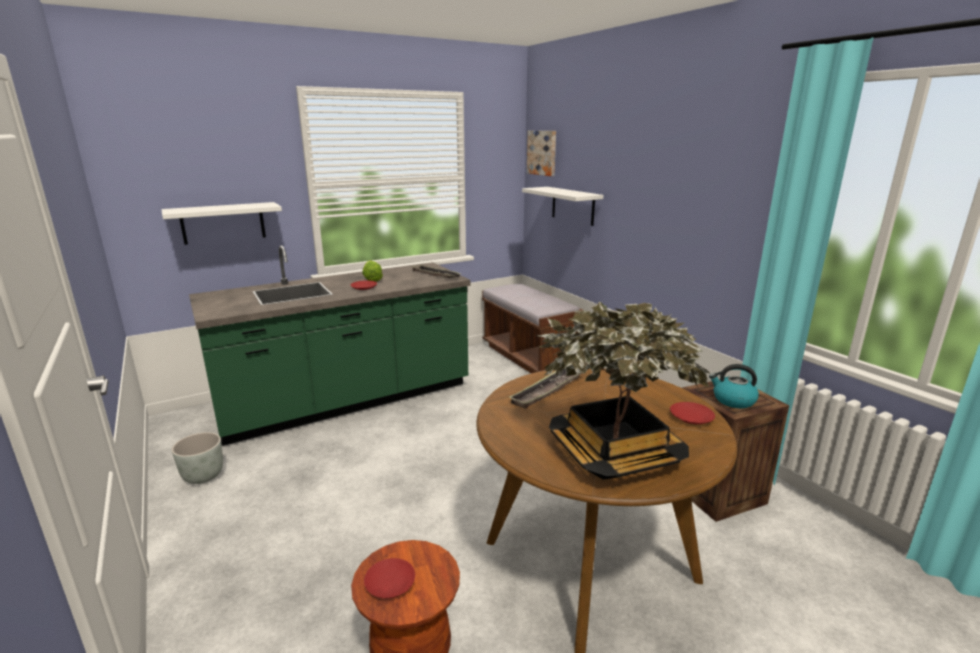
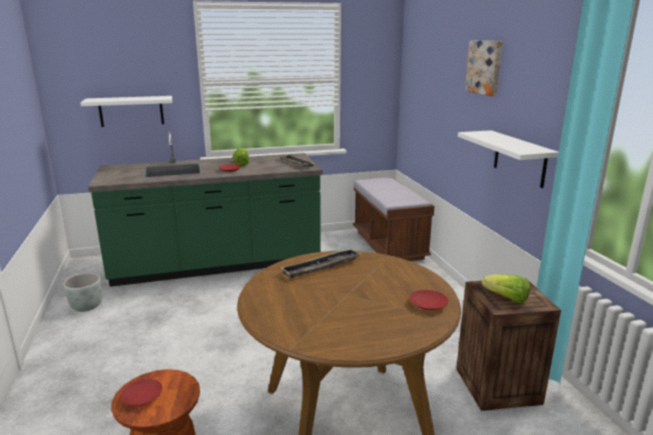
camera: 15 degrees right, 0 degrees up
(542, 152) = (412, 58): picture -> picture (485, 67)
(573, 205) = (431, 108): white shelf -> white shelf (519, 158)
(614, 454) = (334, 323): potted plant -> none
(733, 400) = (506, 298): kettle -> lettuce

